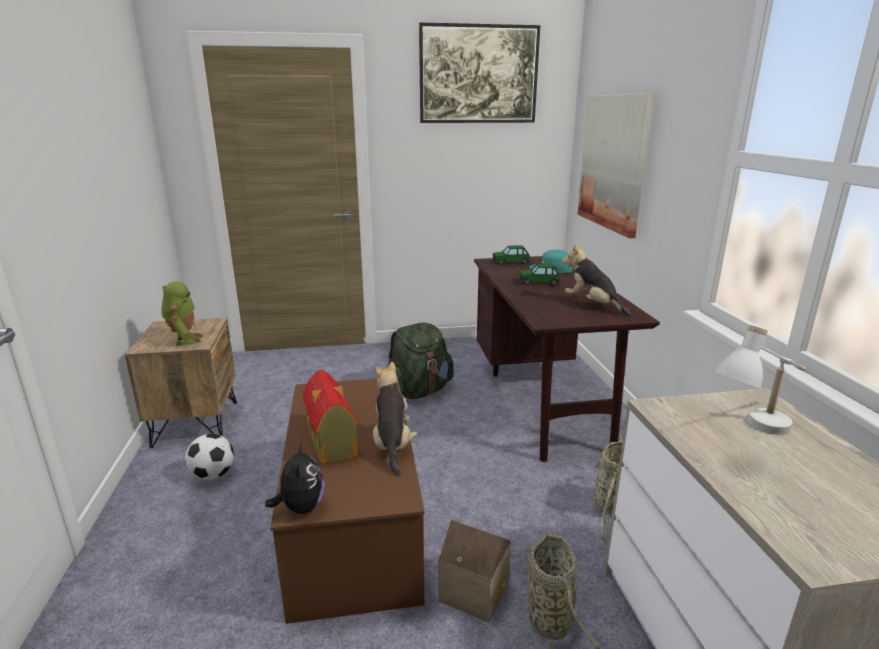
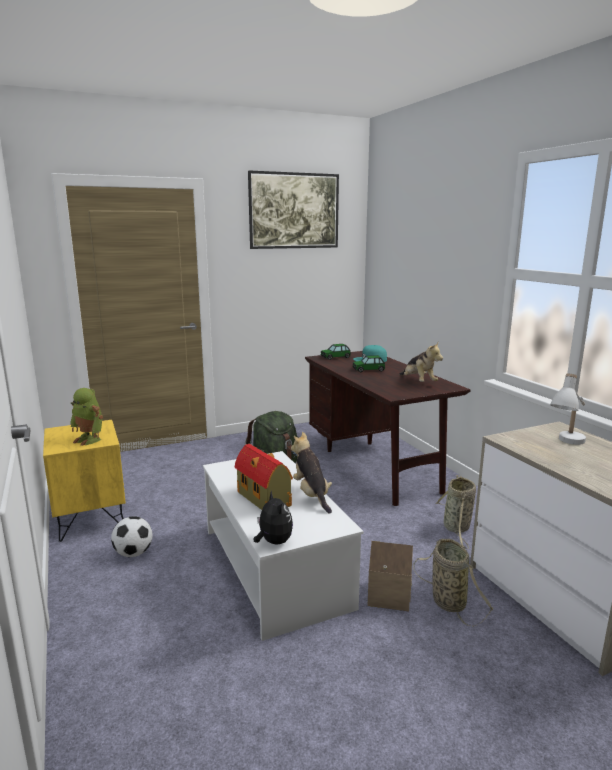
camera: 15 degrees left, 5 degrees down
(184, 340) = (89, 439): toy robot -> toy robot turned 150 degrees clockwise
(195, 423) = (90, 518): brown nightstand -> yellow nightstand
(354, 520) = (274, 566): brown coffee table -> white coffee table
(592, 305) = (418, 382): plush toy -> plush toy turned 150 degrees counterclockwise
(614, 162) = (408, 277): picture -> none

